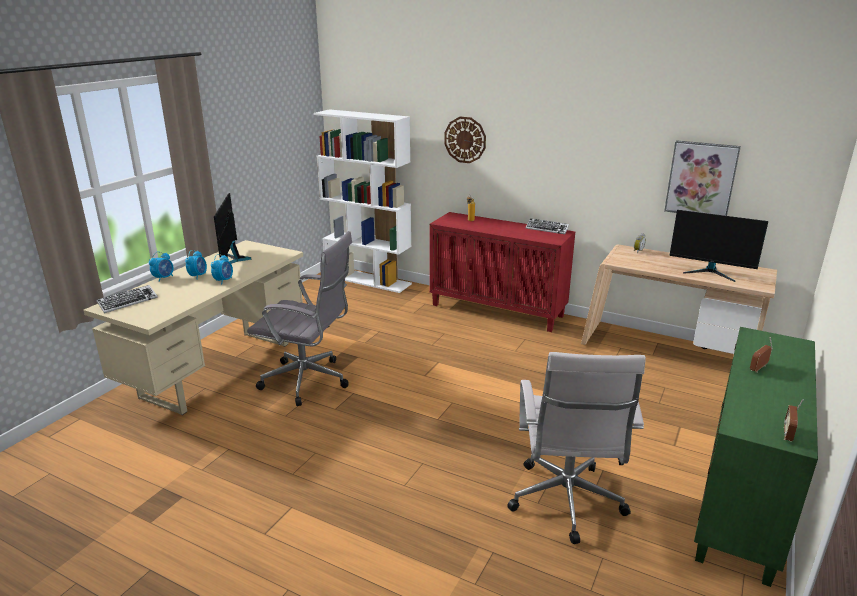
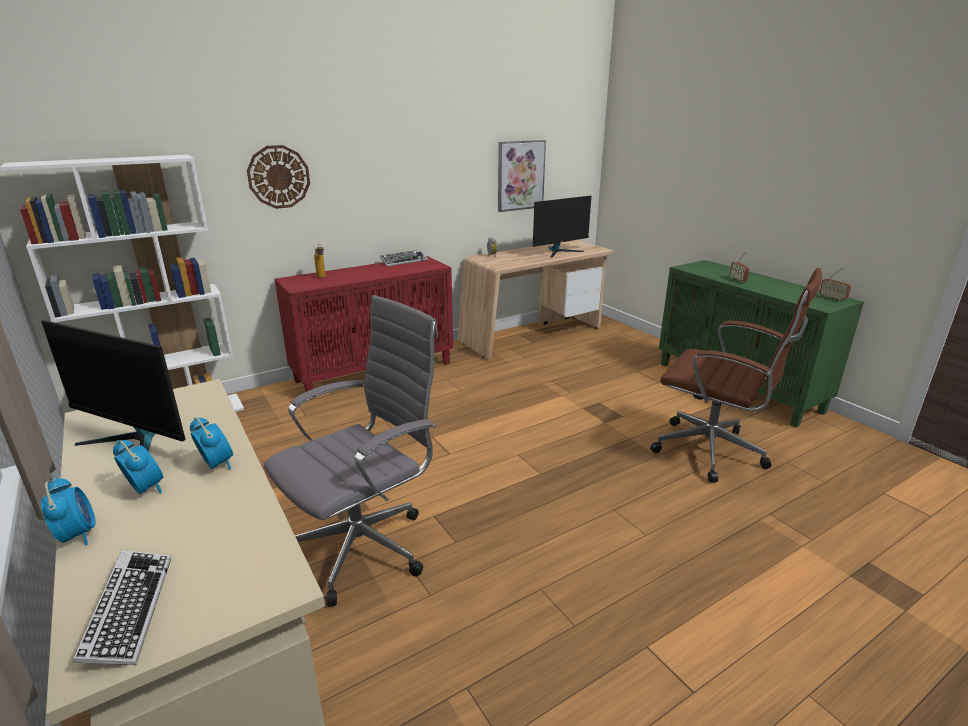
camera: 60 degrees left, 0 degrees up
(566, 504) = (714, 452): white office chair -> brown office chair

